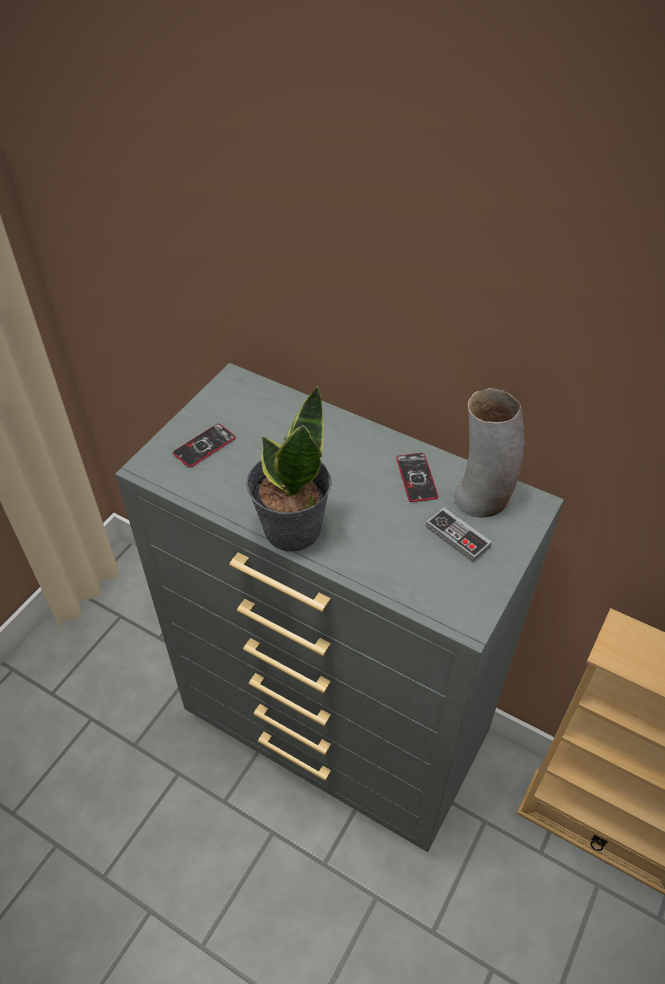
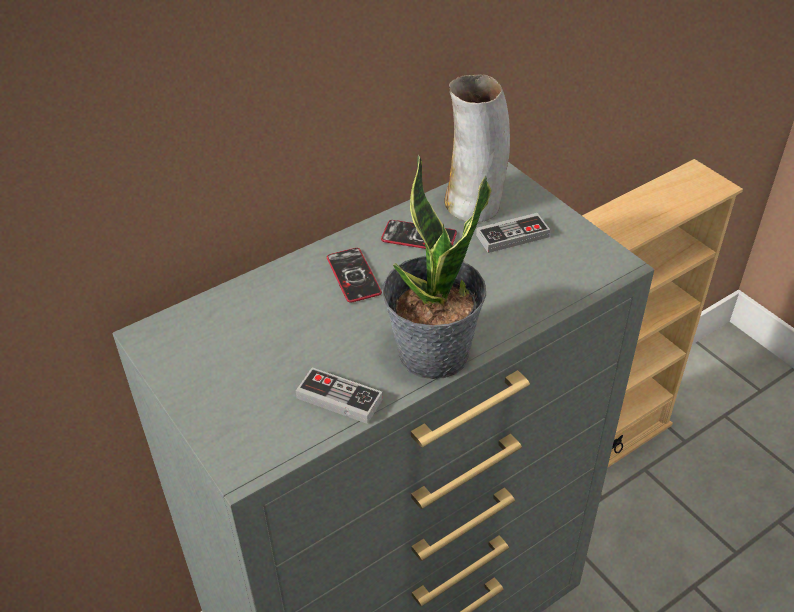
camera: 65 degrees left, 5 degrees down
(204, 446) = (248, 396): phone -> phone (353, 276)
(223, 492) = (339, 398): none -> game controller

